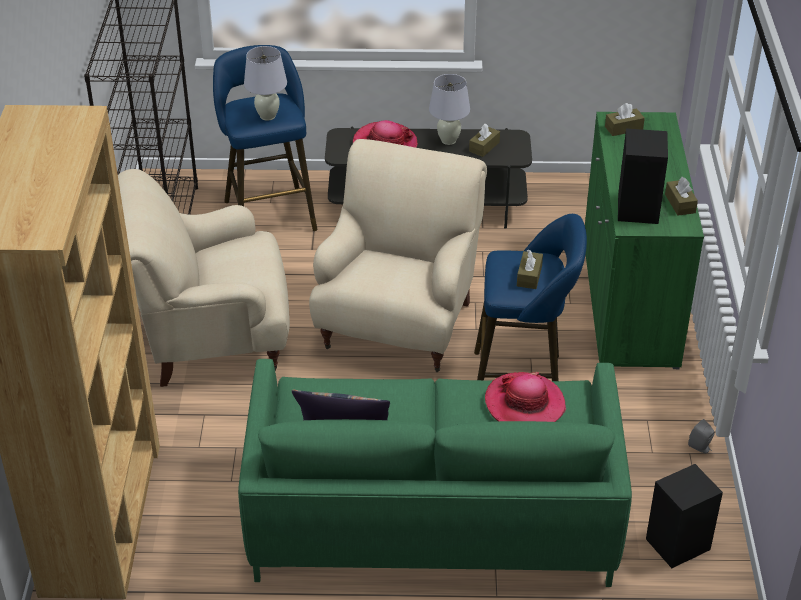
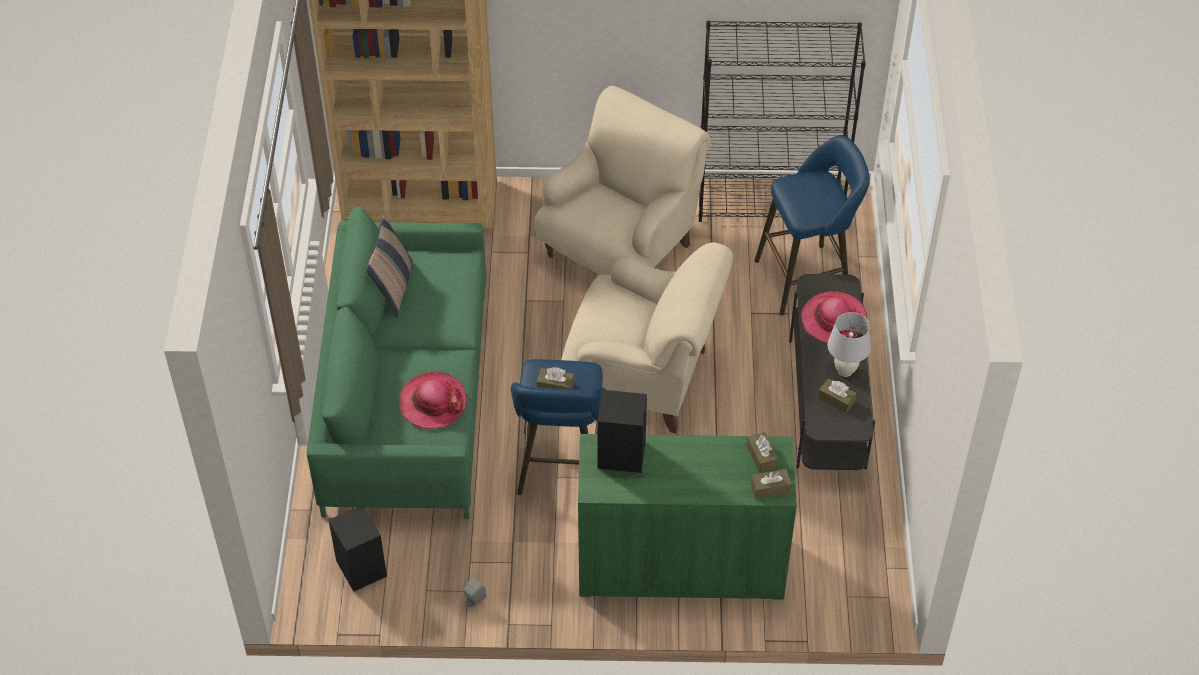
camera: 90 degrees right, 10 degrees up
(211, 339) = (621, 250): beige armchair -> beige armchair turned 45 degrees clockwise
(268, 116) = (802, 199): white table lamp -> none
(680, 203) = (630, 489): brown tissue box -> brown tissue box (770, 488)

